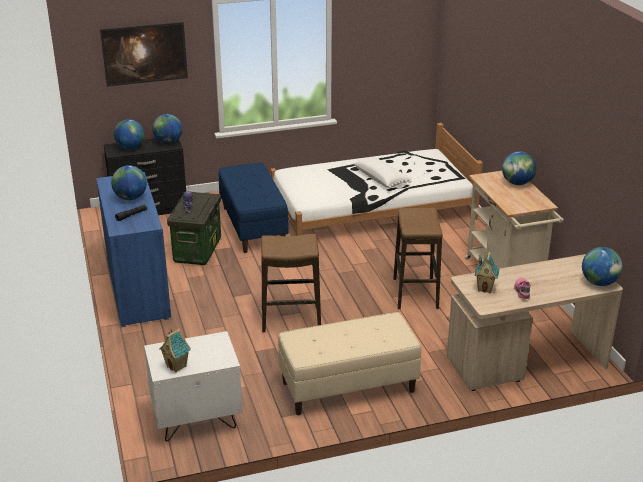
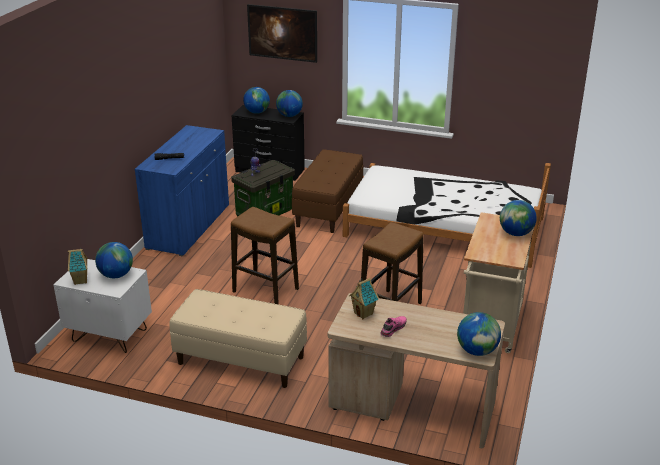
camera: 35 degrees right, 0 degrees up
(130, 198) = (187, 146): globe -> globe (116, 275)
(254, 227) = (329, 209): blue bench -> brown bench
(382, 179) = (449, 199): white pillow -> none

